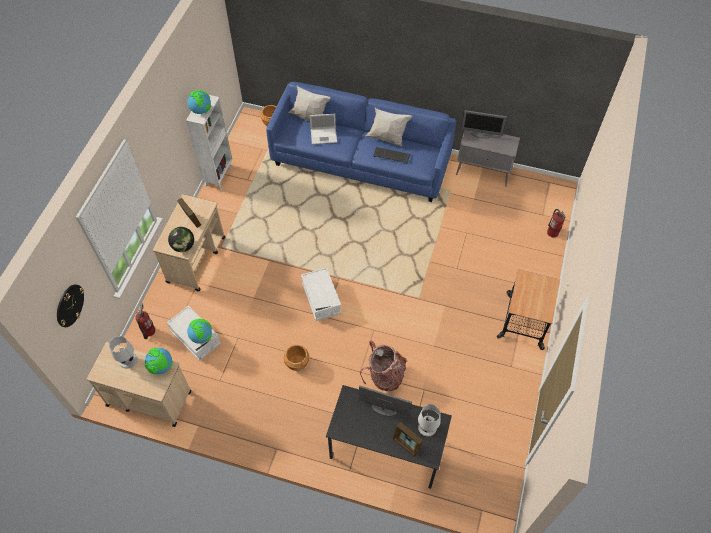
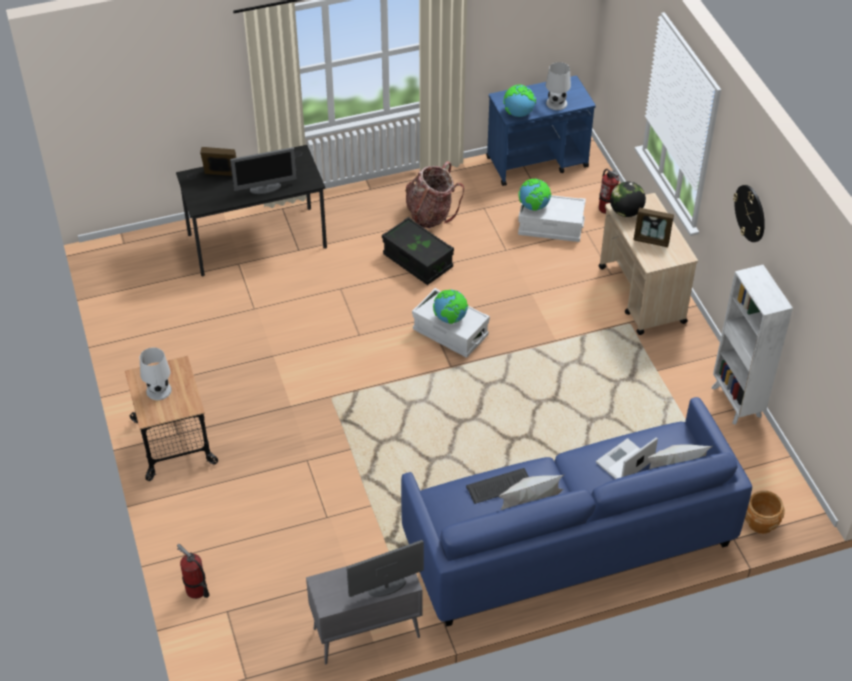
camera: 145 degrees right, 10 degrees down
(69, 305) = (623, 39): wall clock -> wall clock (750, 213)
(148, 398) = (538, 162): beige cart -> blue cart
(201, 110) = (761, 285): globe -> globe (450, 319)
(297, 363) = (418, 261): brown planter -> black storage box
(385, 376) = (308, 299): backpack -> backpack (431, 214)
(427, 427) = (209, 196): white table lamp -> white table lamp (158, 390)

